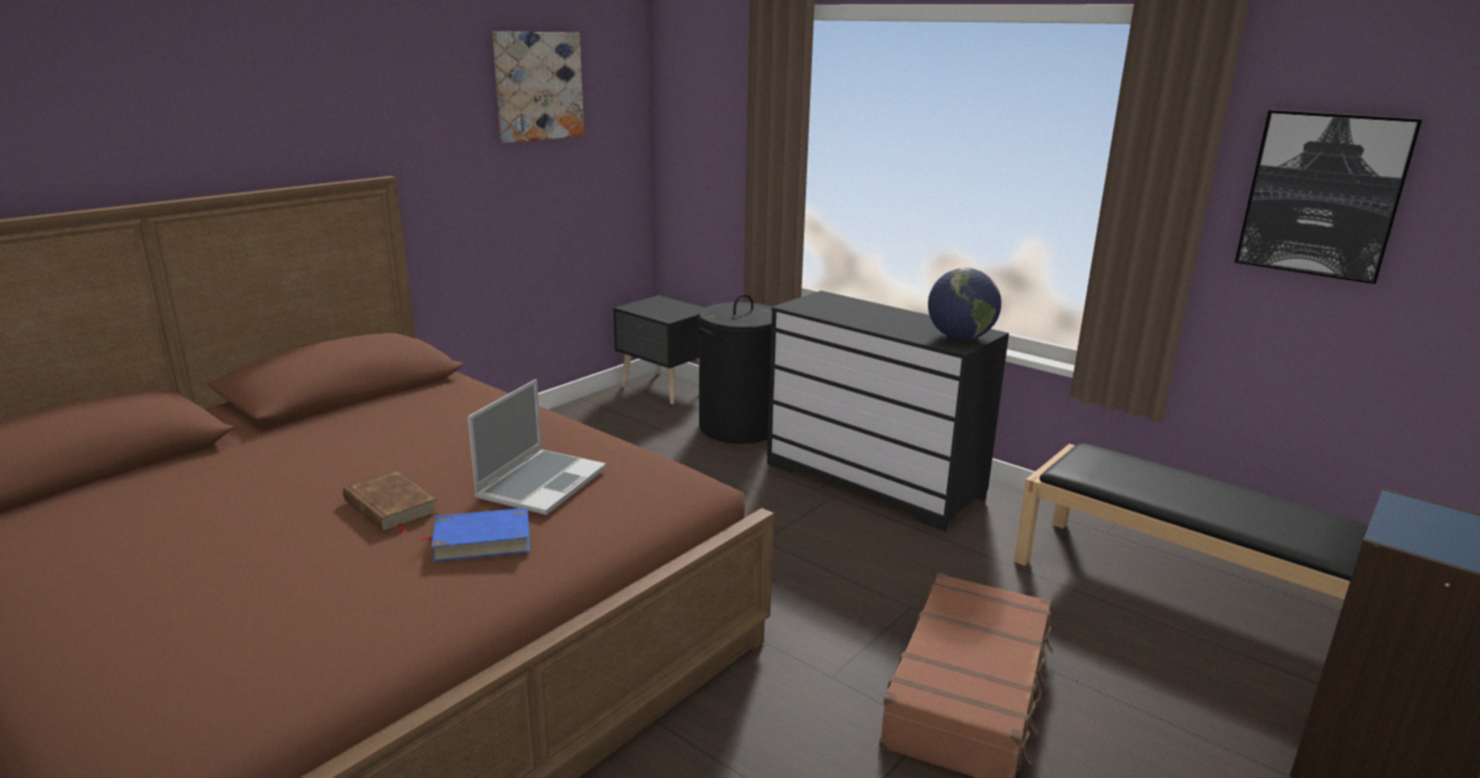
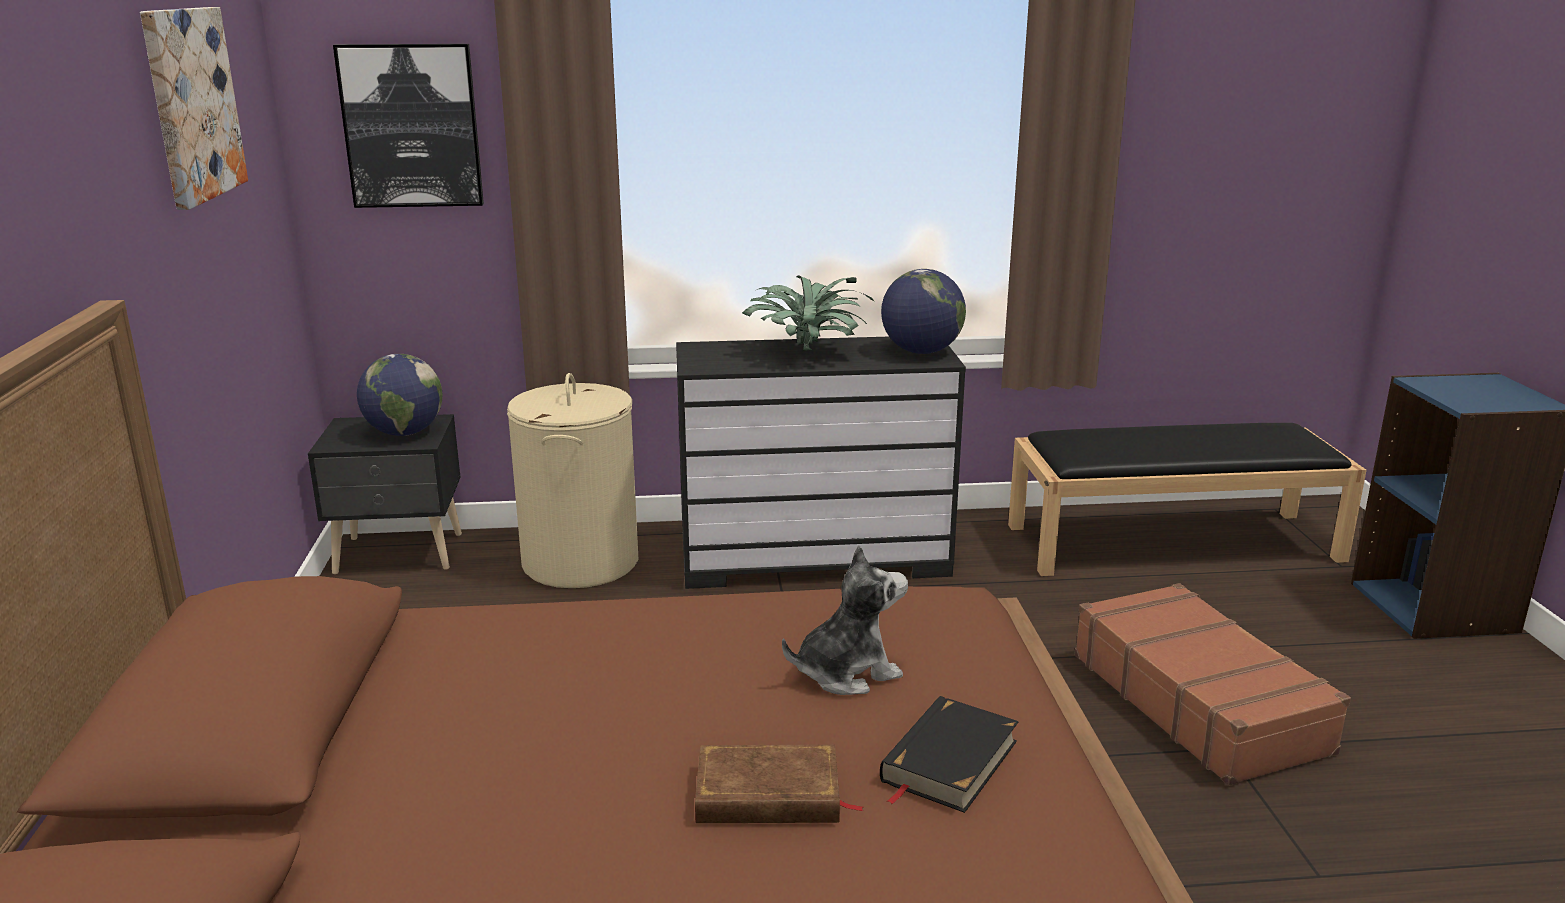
camera: 45 degrees left, 0 degrees up
(482, 540) = (948, 761): blue book -> black book
(541, 483) = (846, 672): laptop -> plush toy
(671, 311) = (404, 433): none -> globe
(739, 427) = (581, 562): black laundry basket -> beige laundry basket
(882, 317) = (809, 353): none -> potted plant
(1323, 195) = (1199, 136): picture -> picture (411, 126)

